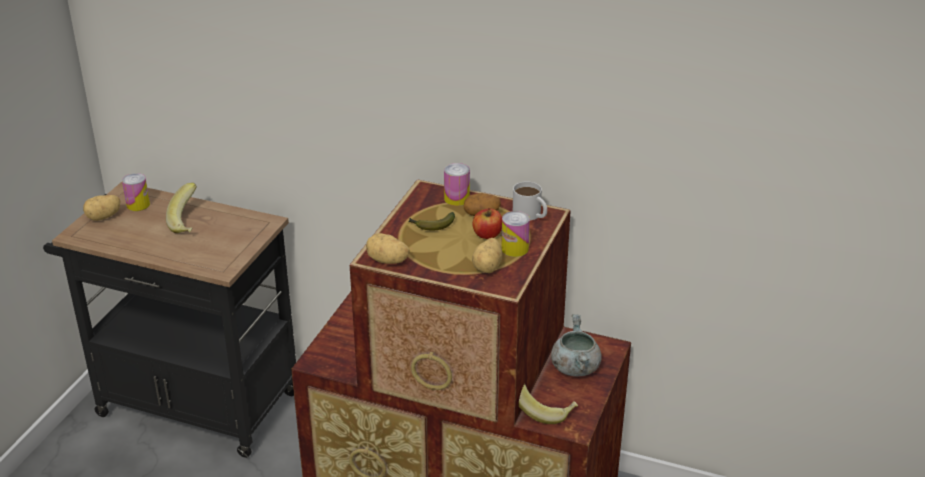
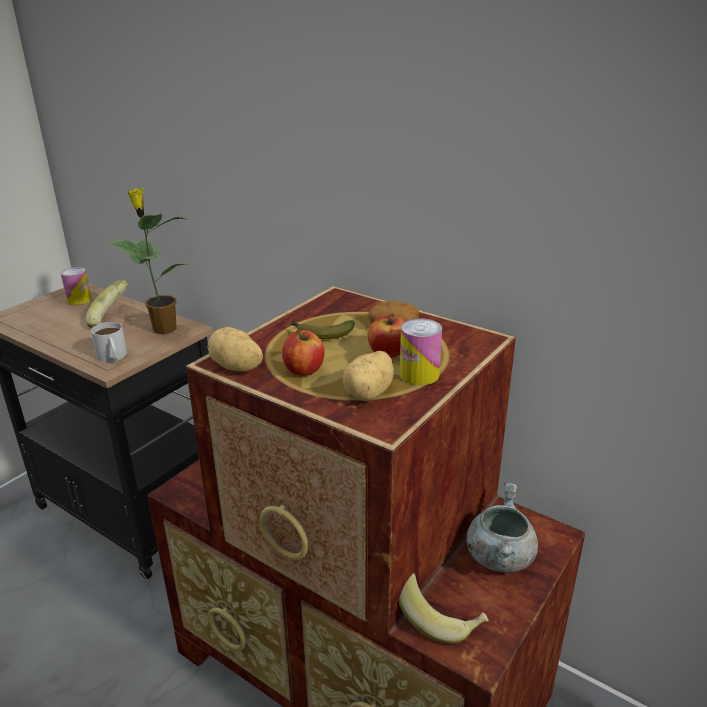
camera: 15 degrees right, 5 degrees down
(104, 217) = (39, 307): potato -> none
(243, 225) = (163, 328): none -> potted plant
(435, 256) = (304, 370): none -> apple
(456, 199) = (369, 309): can -> none
(531, 215) = (458, 337): white mug -> white mug (113, 357)

